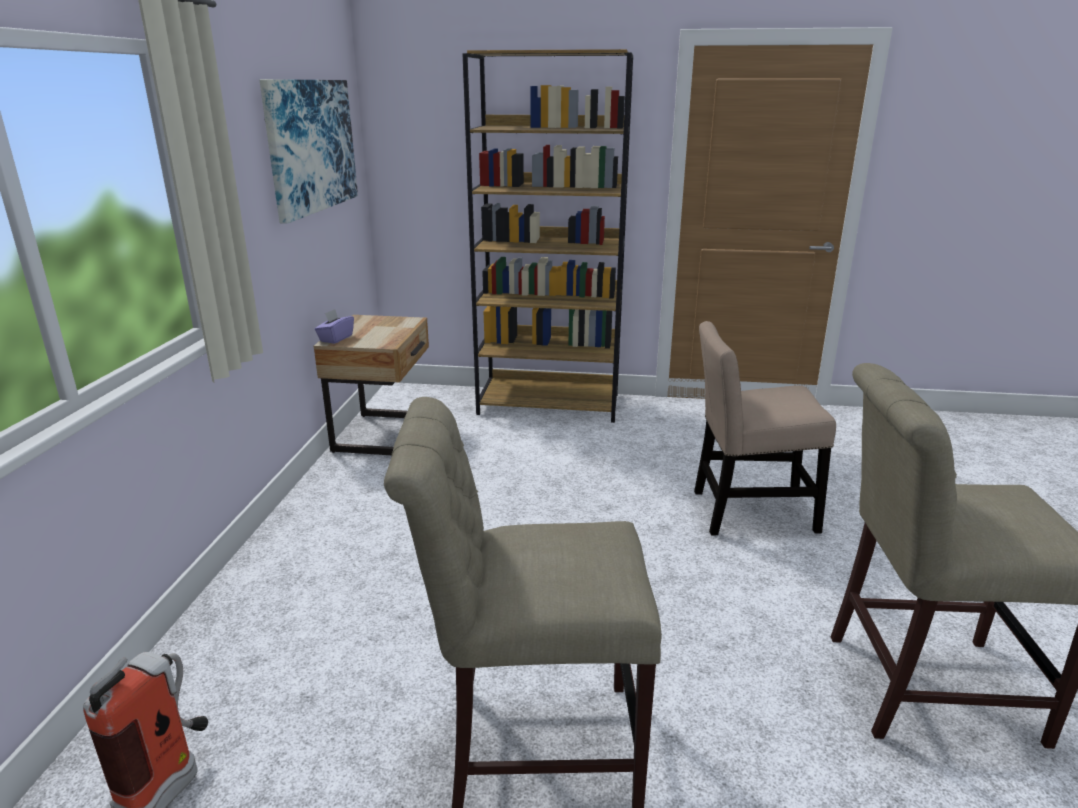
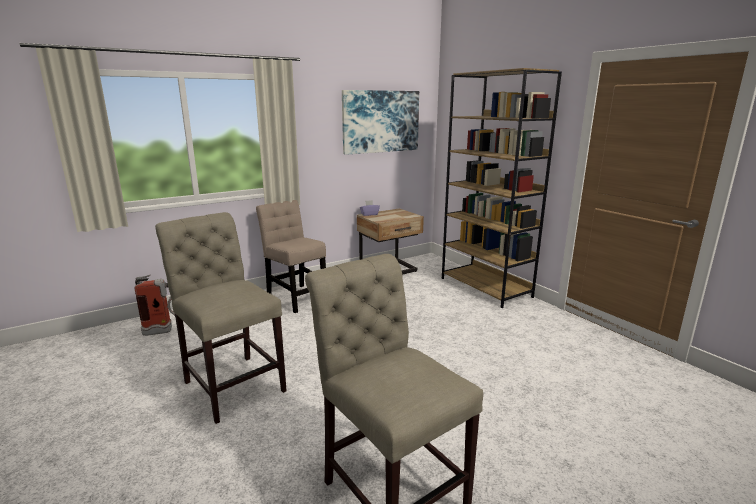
camera: 50 degrees right, 5 degrees down
(747, 512) = (481, 376): beige chair -> beige chair (296, 297)

